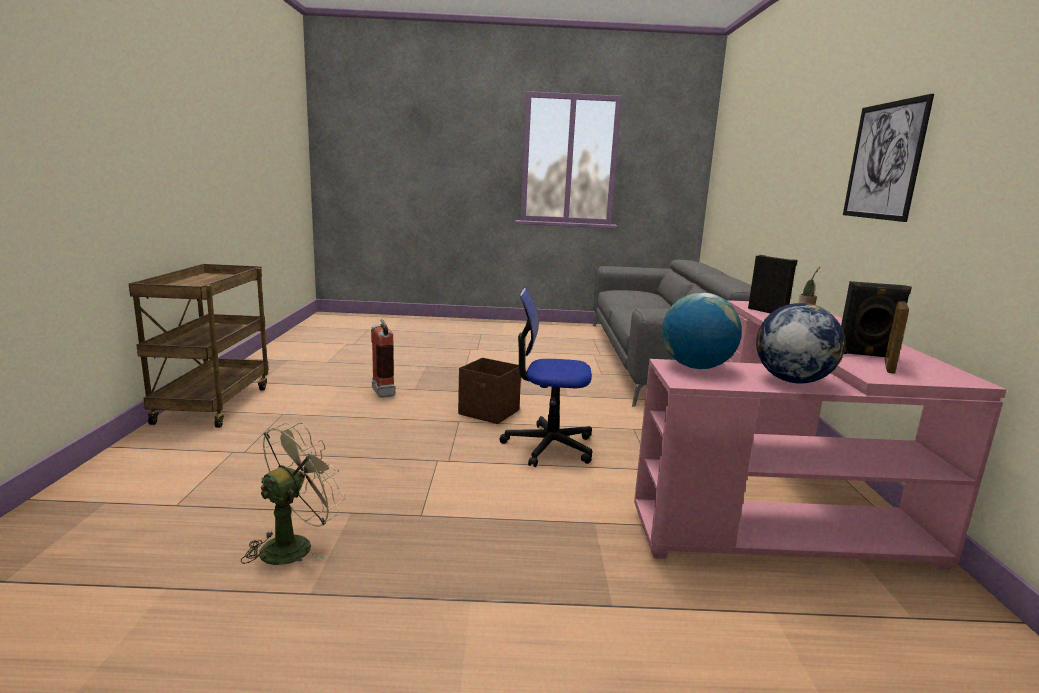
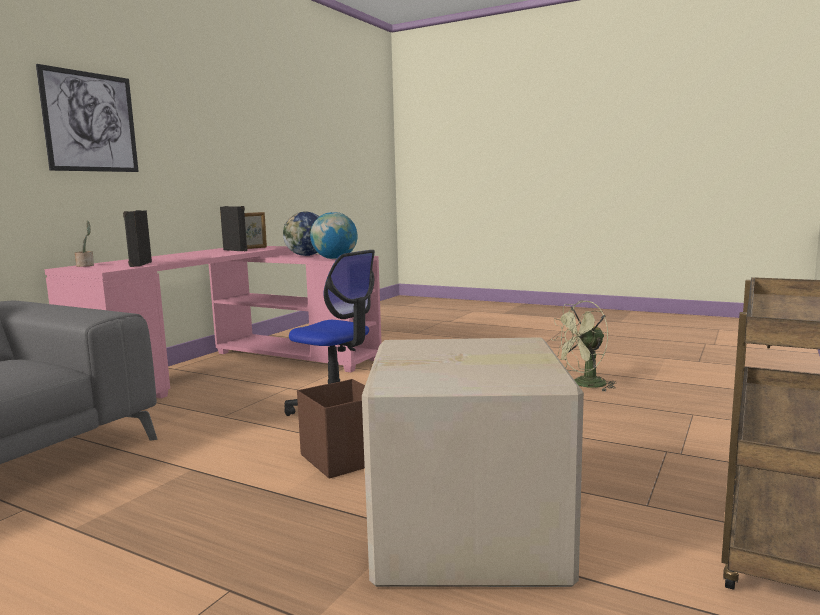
camera: 150 degrees left, 5 degrees down
(295, 545) = (584, 385): beige fan -> green fan
(381, 390) = (471, 535): fire extinguisher -> cardboard box

